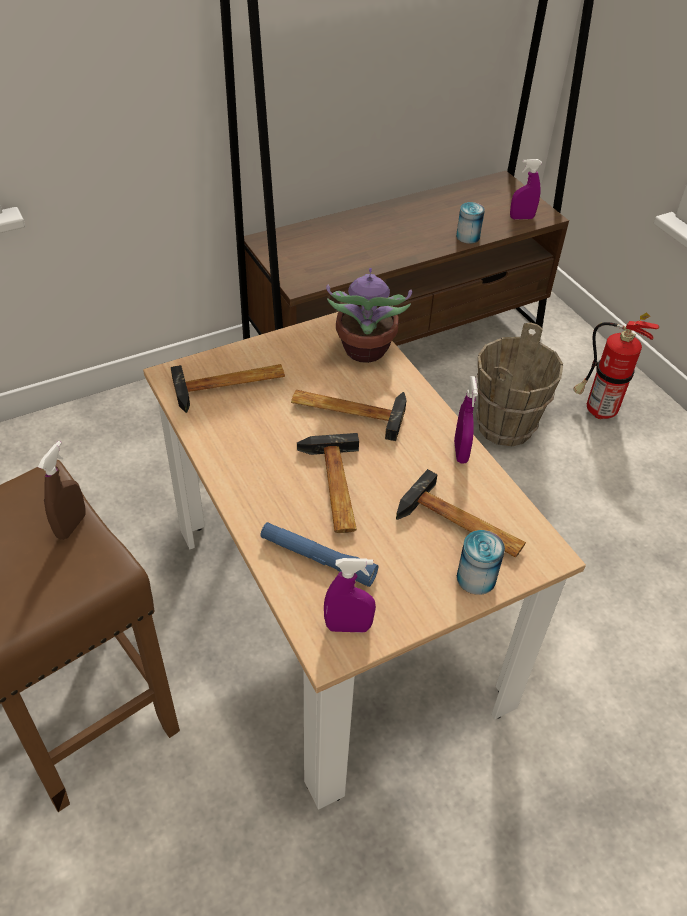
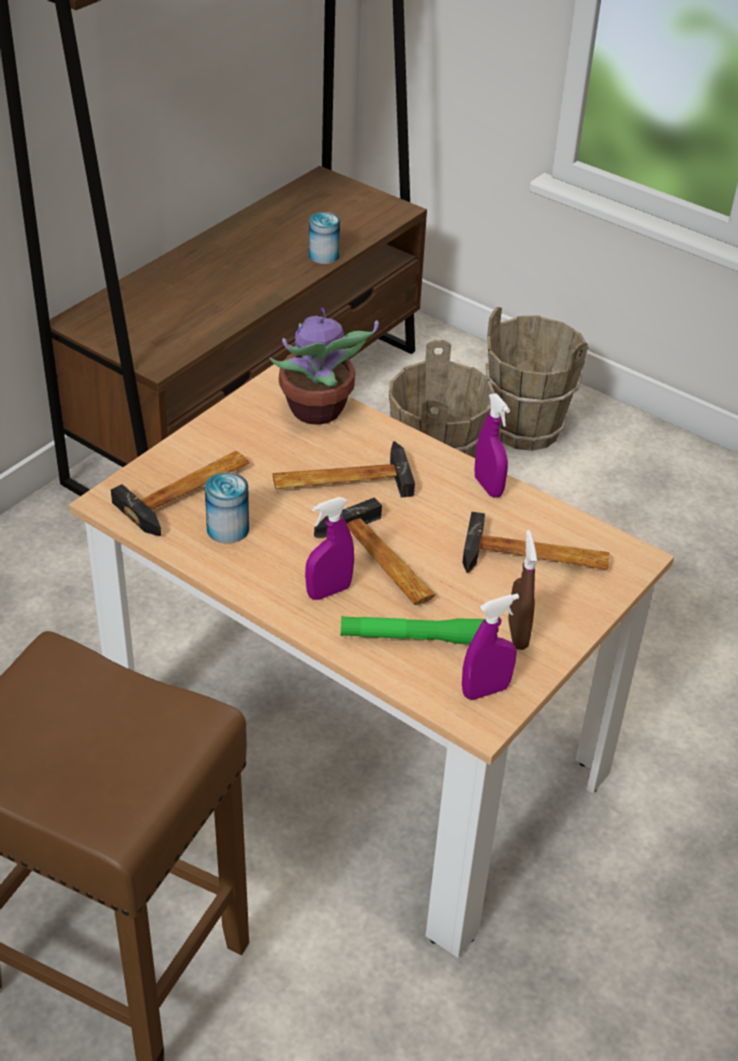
camera: 25 degrees left, 5 degrees down
(71, 525) = (121, 692): brown spray bottle -> brown spray bottle (517, 634)
(317, 559) = (411, 638): blue flashlight -> green flashlight
(476, 578) = (580, 603): can -> can (228, 529)
(521, 218) = (372, 219): purple spray bottle -> purple spray bottle (329, 591)
(596, 410) = (526, 429): fire extinguisher -> brown bucket

